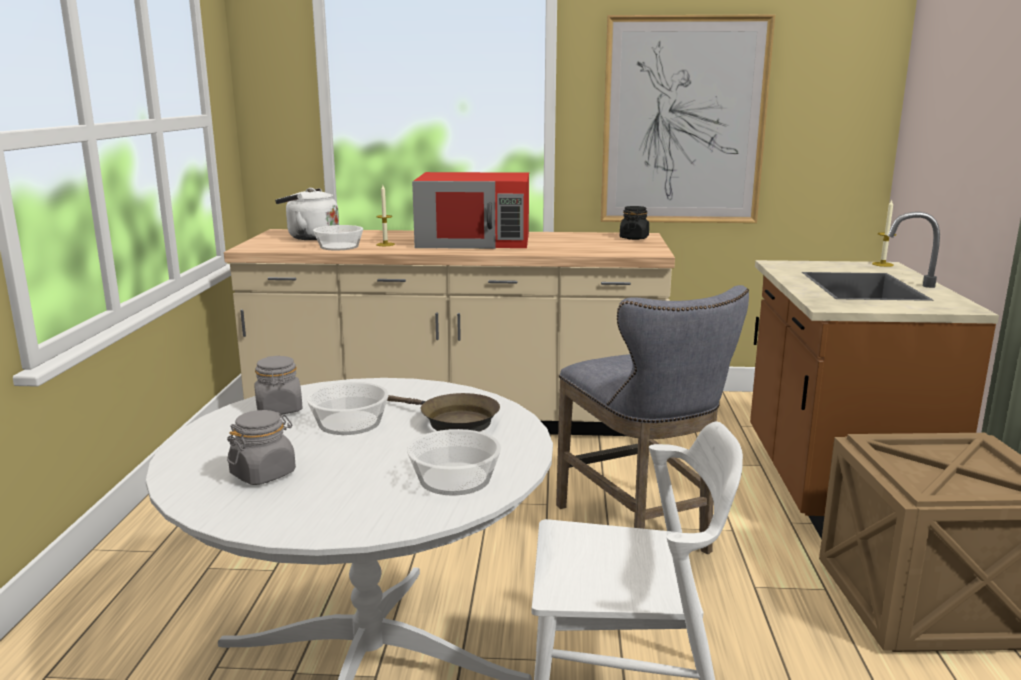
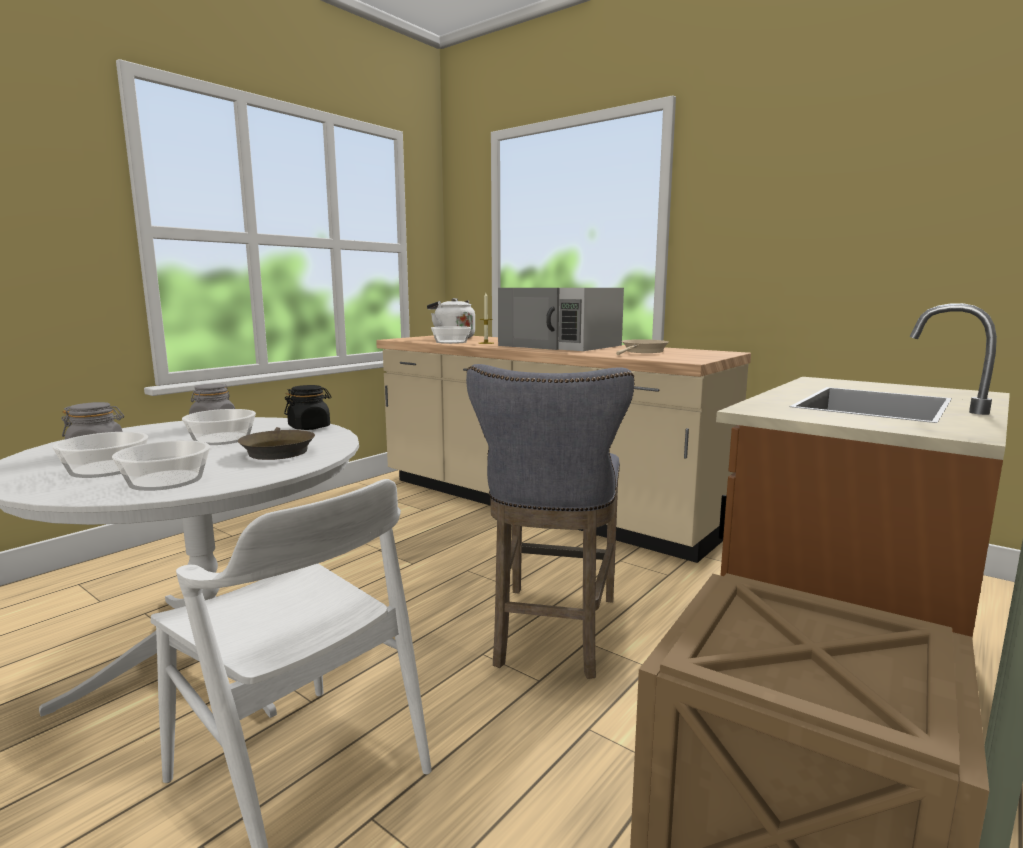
camera: 35 degrees right, 5 degrees down
(349, 487) = (106, 469): none -> bowl
(475, 240) = (561, 345): red microwave -> white microwave
(579, 243) = (643, 352): none -> beige frying pan
(634, 238) = (708, 353): black jar -> black jar (309, 427)
(683, 122) = (796, 236): picture -> none
(882, 264) = (972, 392): candle -> none

